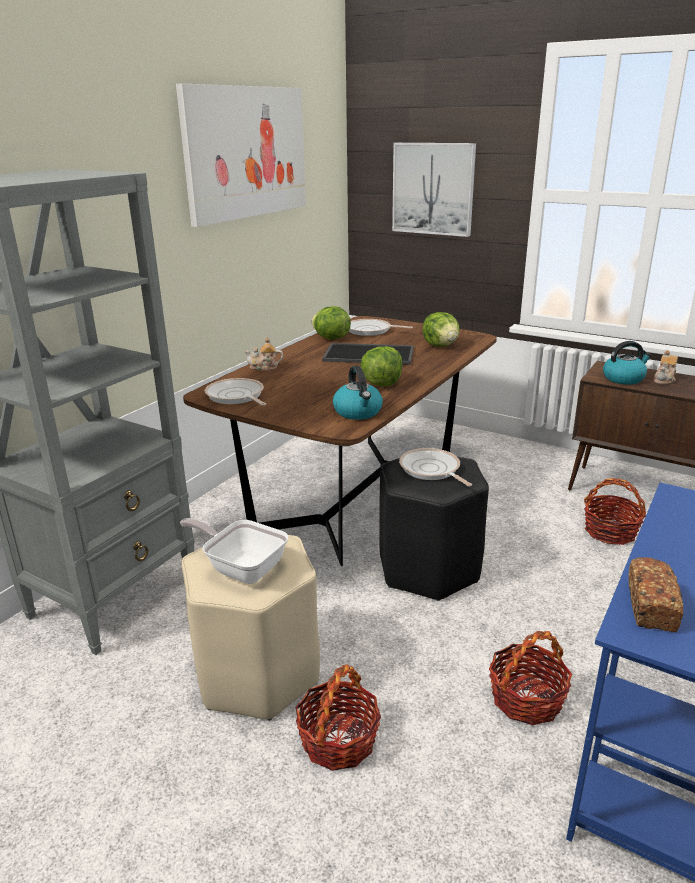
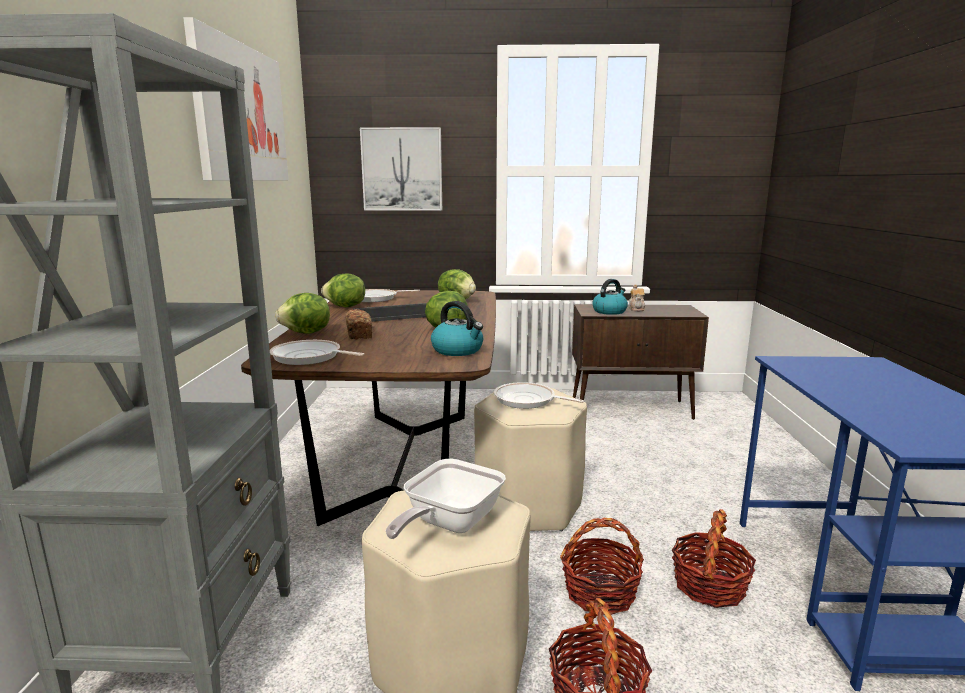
camera: 30 degrees left, 10 degrees down
(241, 568) = (448, 524): frying pan -> frying pan turned 60 degrees counterclockwise
(264, 367) = (306, 333): teapot -> lettuce
(428, 569) = (529, 507): black stool -> beige stool
(610, 532) = (637, 440): basket -> basket (600, 592)
(651, 607) = (892, 427): bread -> bread (359, 334)

